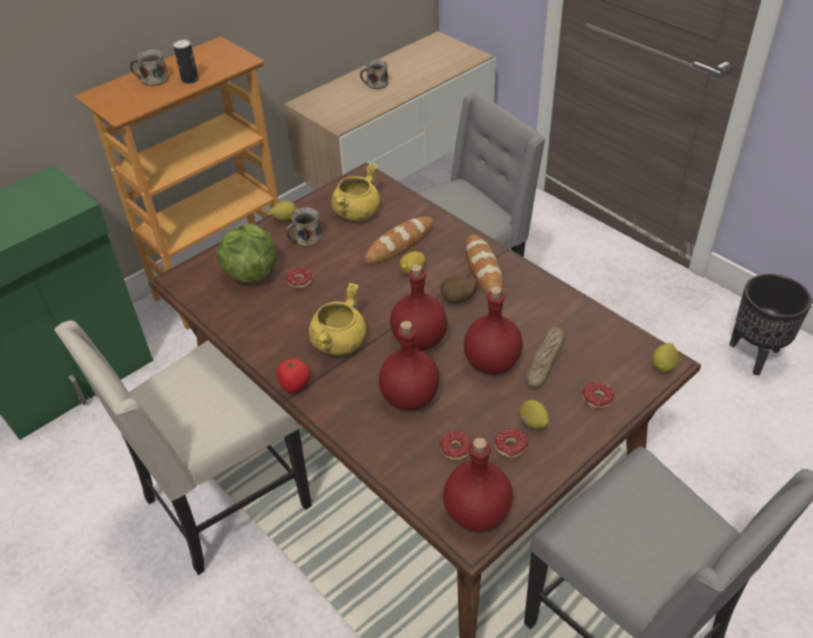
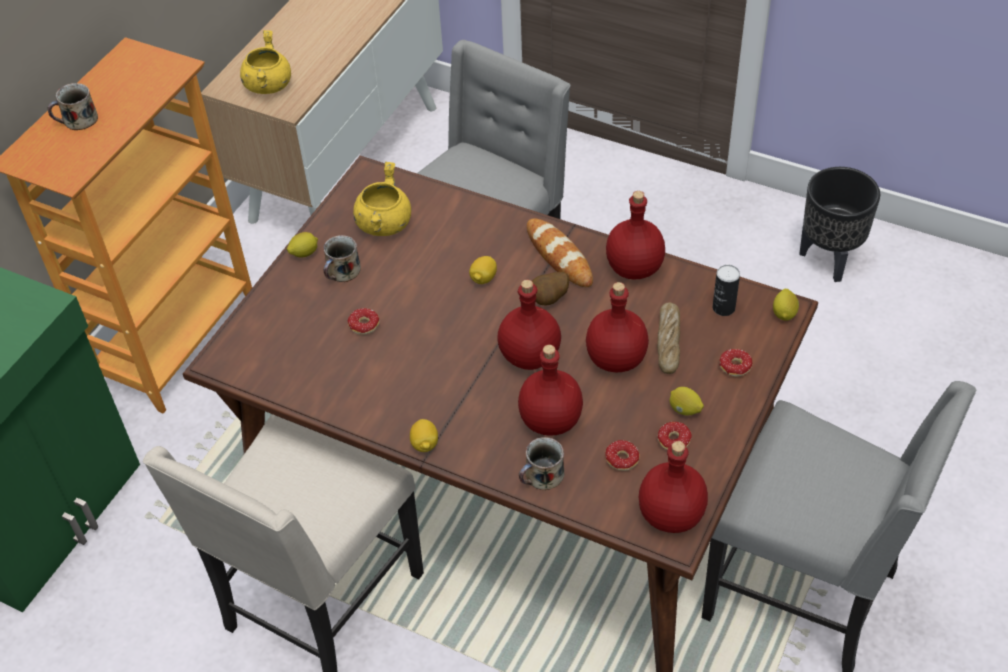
camera: 20 degrees left, 5 degrees up
(190, 79) = (126, 110): can -> can (723, 308)
(251, 272) = (301, 329): lettuce -> none
(295, 386) = (424, 444): tomato -> lemon
(339, 342) = (445, 383): yellow cooking pot -> yellow cooking pot (268, 85)
(376, 84) = (305, 39): mug -> mug (542, 476)
(400, 244) = (453, 250): bread -> none
(542, 295) = (634, 269): none -> red bottle

